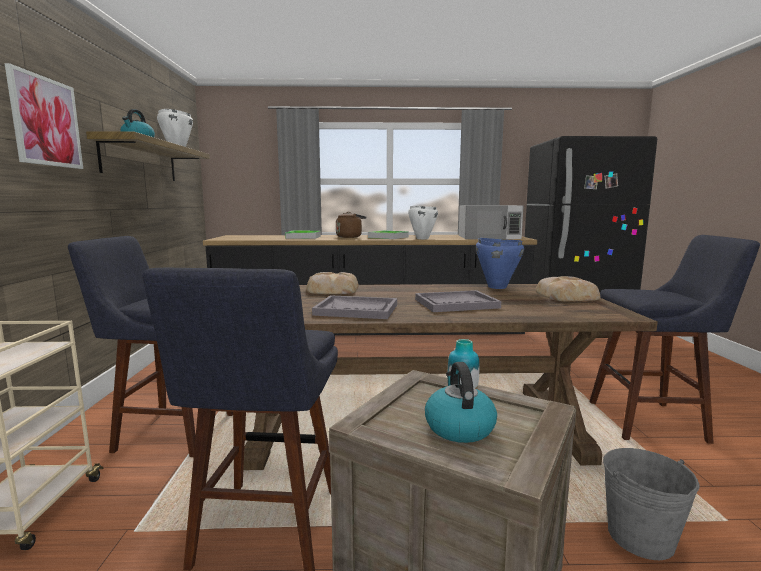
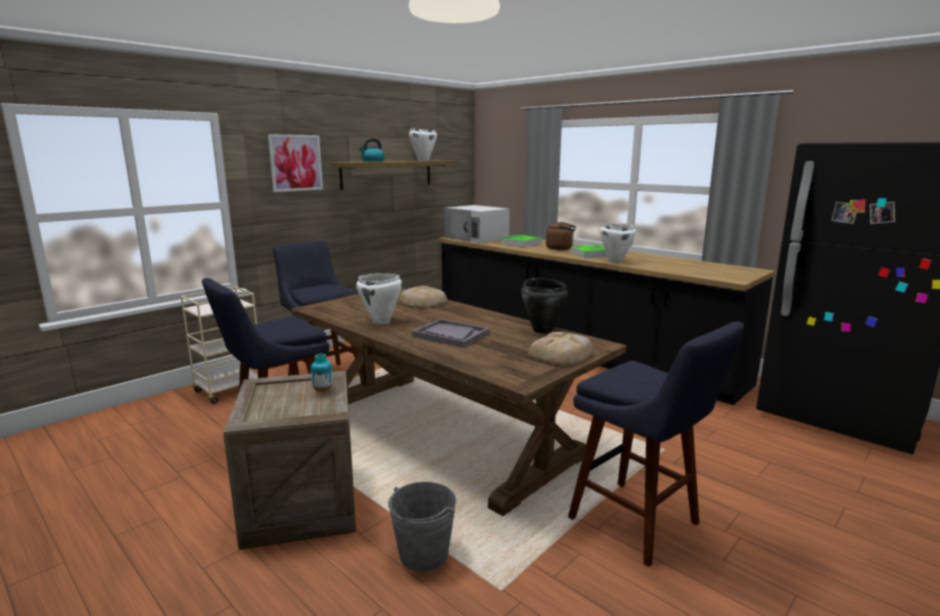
camera: 45 degrees right, 5 degrees up
(357, 310) = (381, 321): grey tray -> white cooking pot
(458, 427) = (281, 401): kettle -> none
(489, 237) = (706, 270): white microwave -> white microwave (476, 238)
(497, 287) = (542, 330): blue cooking pot -> black cooking pot

